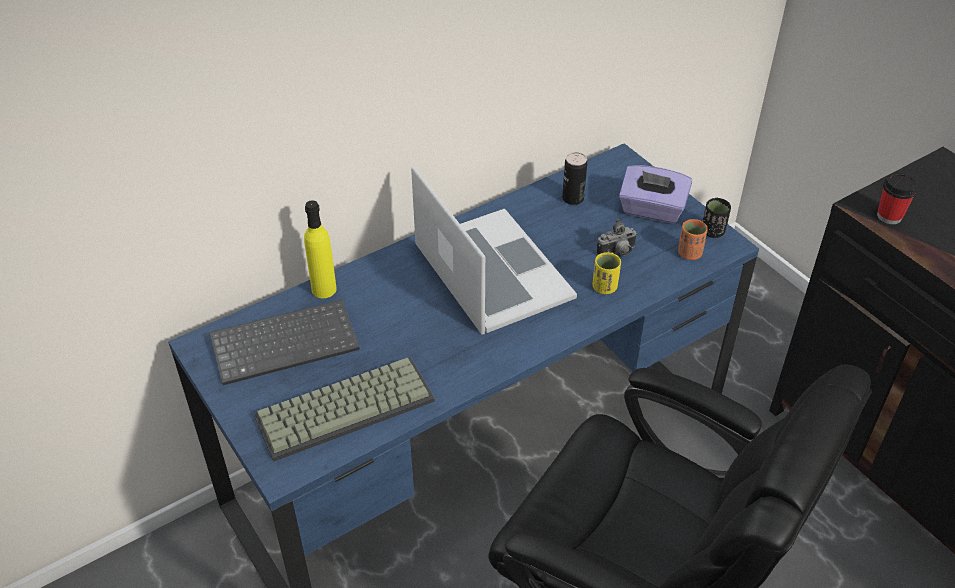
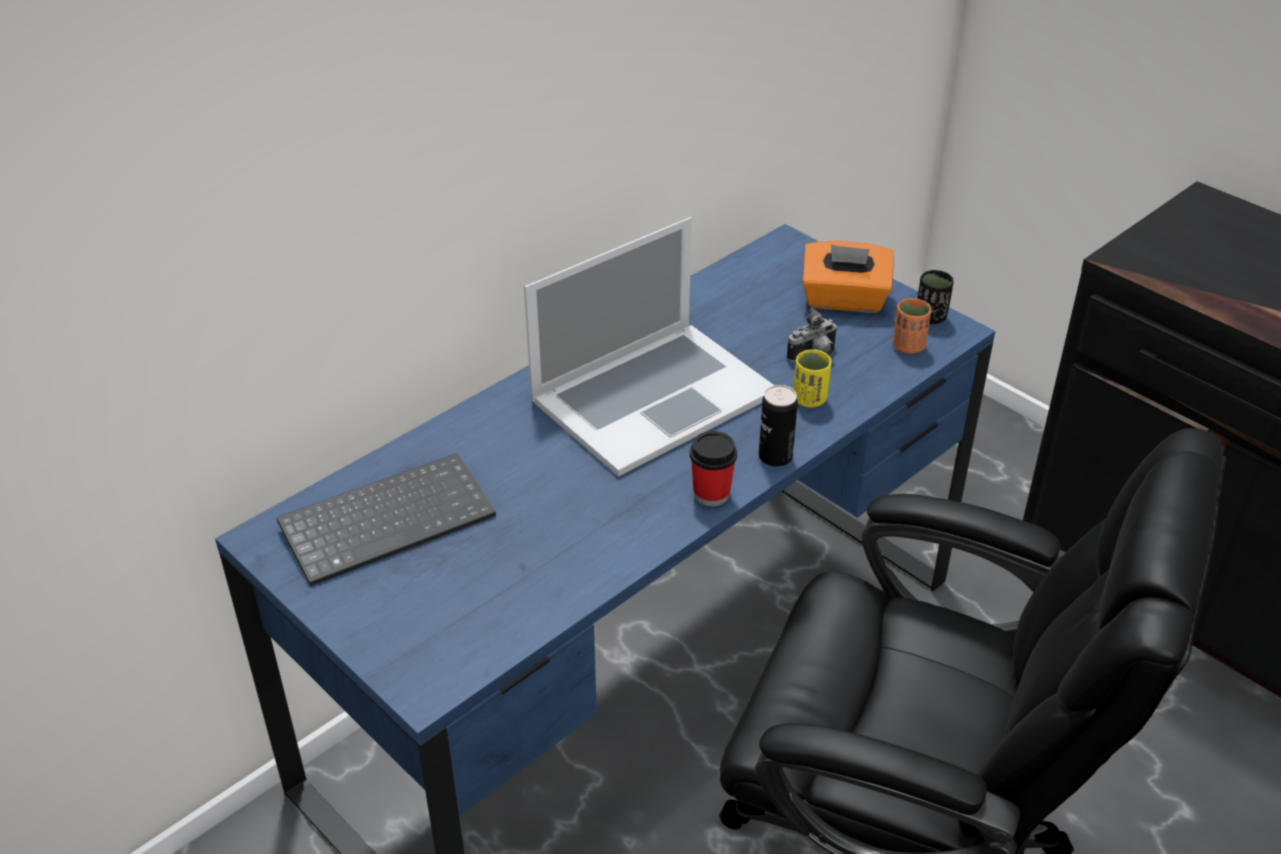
camera: 10 degrees left, 5 degrees down
(324, 289) = (425, 445): yellow bottle -> none
(346, 406) = (495, 591): keyboard -> none
(491, 271) = (652, 396): laptop -> laptop turned 90 degrees clockwise
(573, 198) = (736, 296): can -> can (775, 457)
(651, 210) = (844, 300): purple tissue box -> orange tissue box
(889, 216) = (1158, 266): cup -> cup (711, 494)

